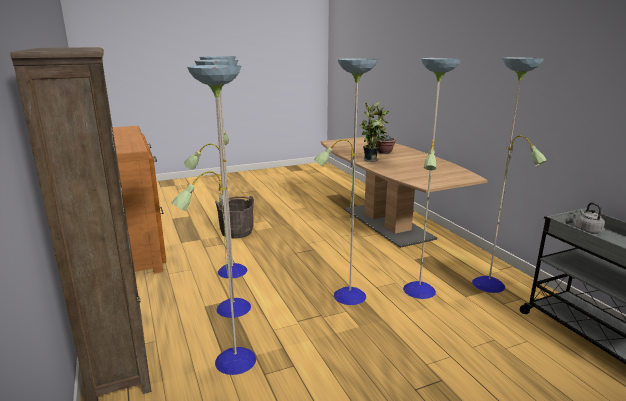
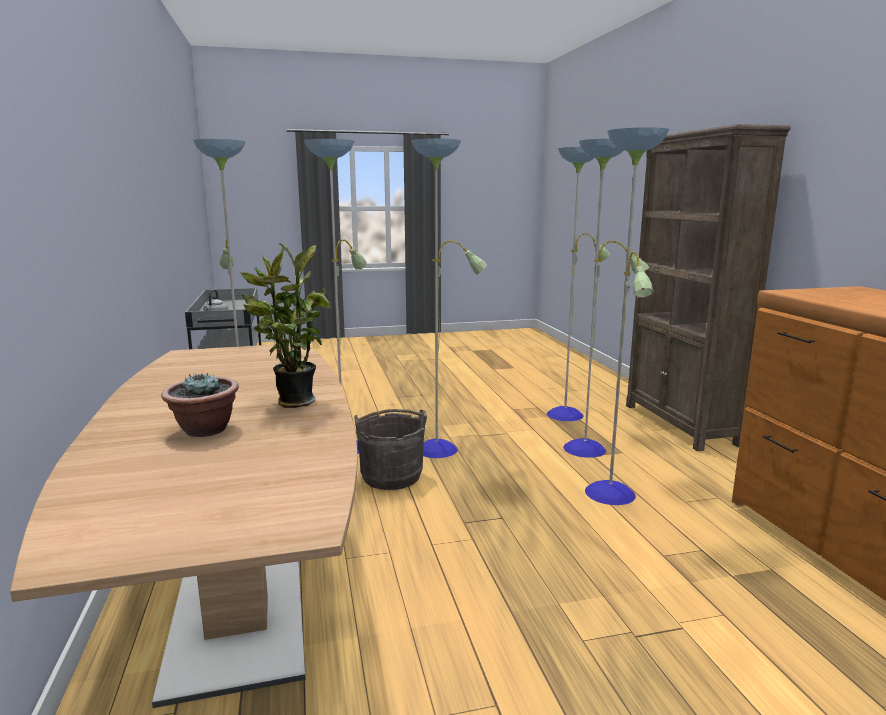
camera: 170 degrees left, 5 degrees down
(236, 232) = (652, 593): grey bucket -> grey bucket (391, 477)

